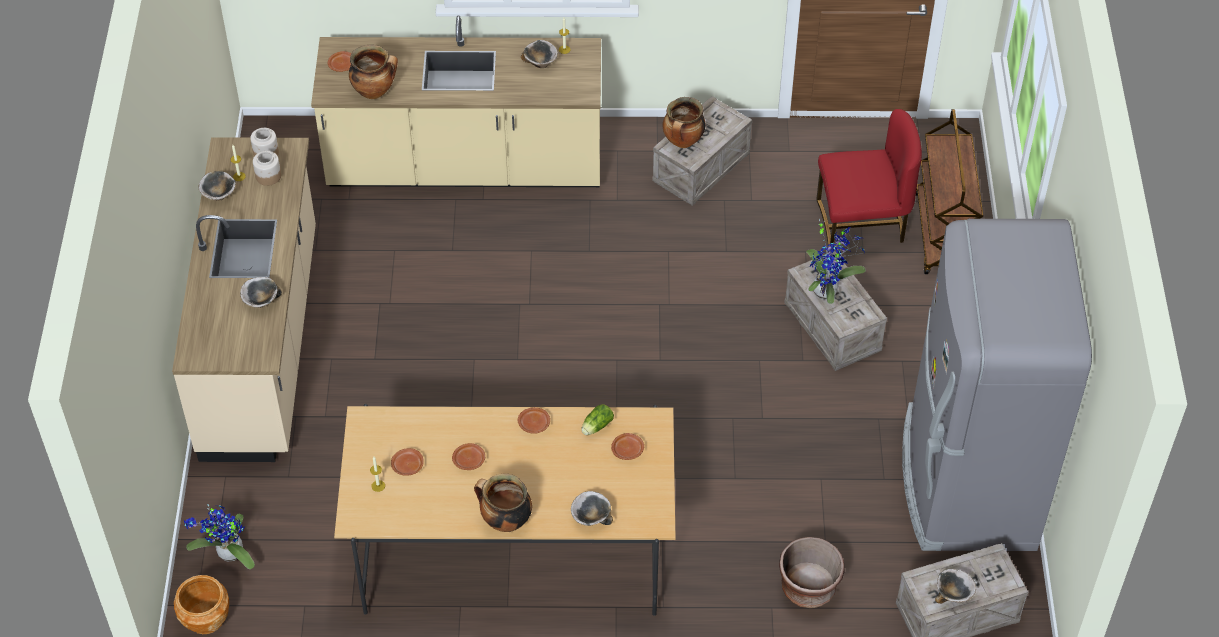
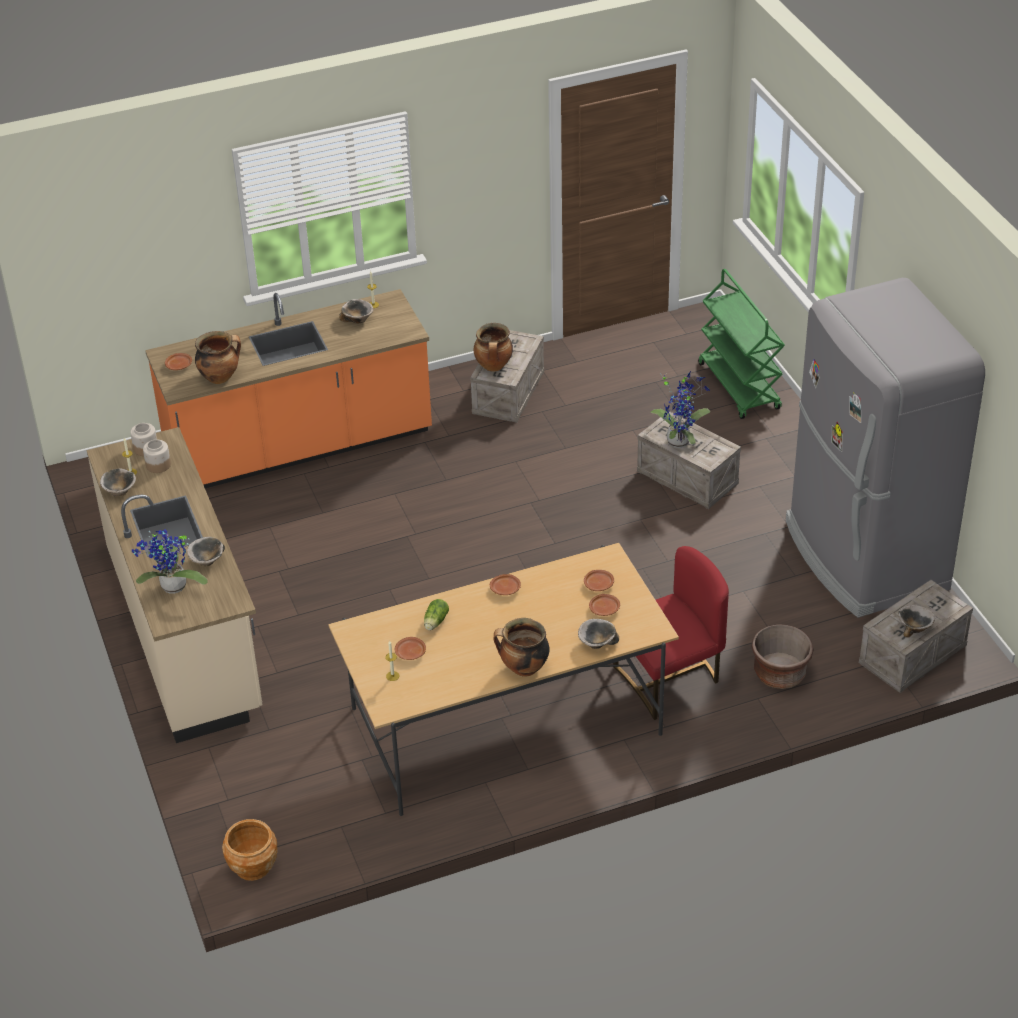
camera: 20 degrees left, 10 degrees down
(227, 554) = (245, 808): potted plant -> potted plant (172, 588)
(465, 168) = (299, 447): beige counter -> orange counter
(469, 460) = (464, 632): brown plate -> brown plate (604, 609)
(596, 427) = (561, 575): lettuce -> lettuce (435, 622)
(861, 226) = (668, 399): red chair -> red chair (669, 679)
(943, 234) = (739, 387): brown cart -> green cart

